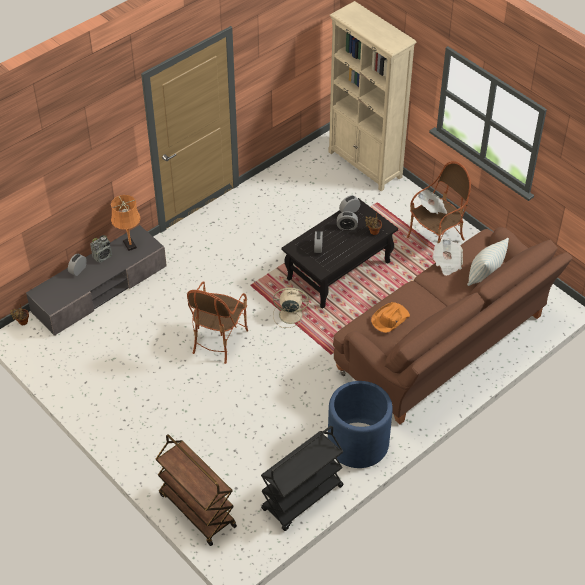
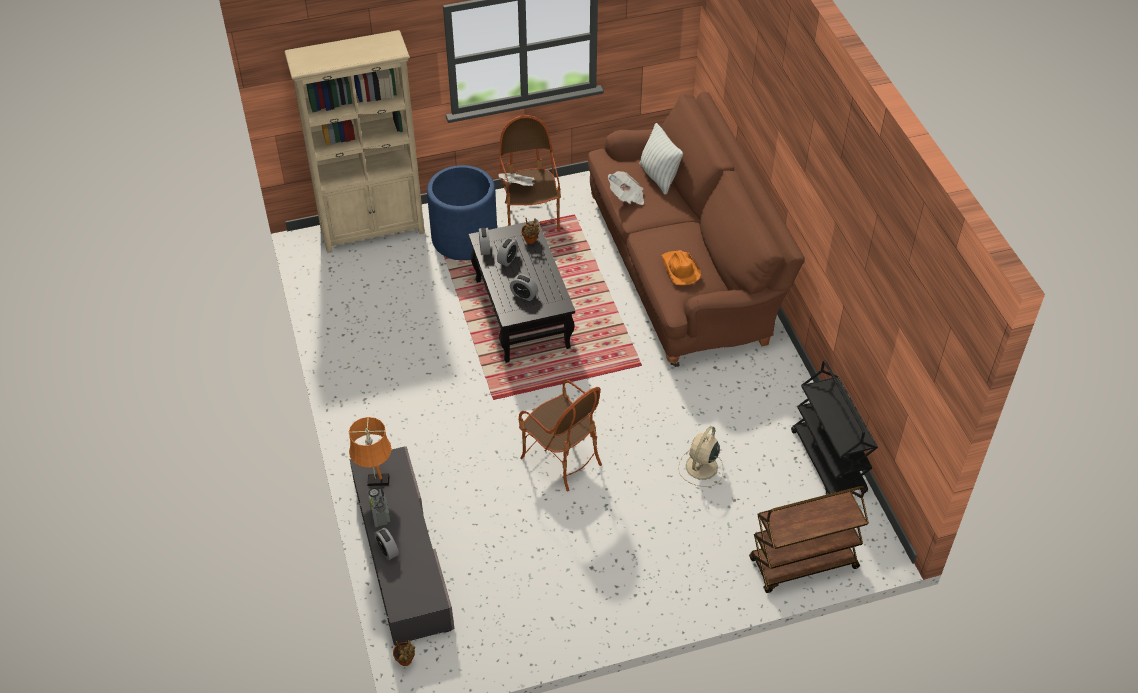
camera: 65 degrees left, 0 degrees up
(289, 314) = (561, 380): beige fan -> beige fan (701, 468)
(358, 443) = (776, 388): blue planter -> blue planter (464, 238)

